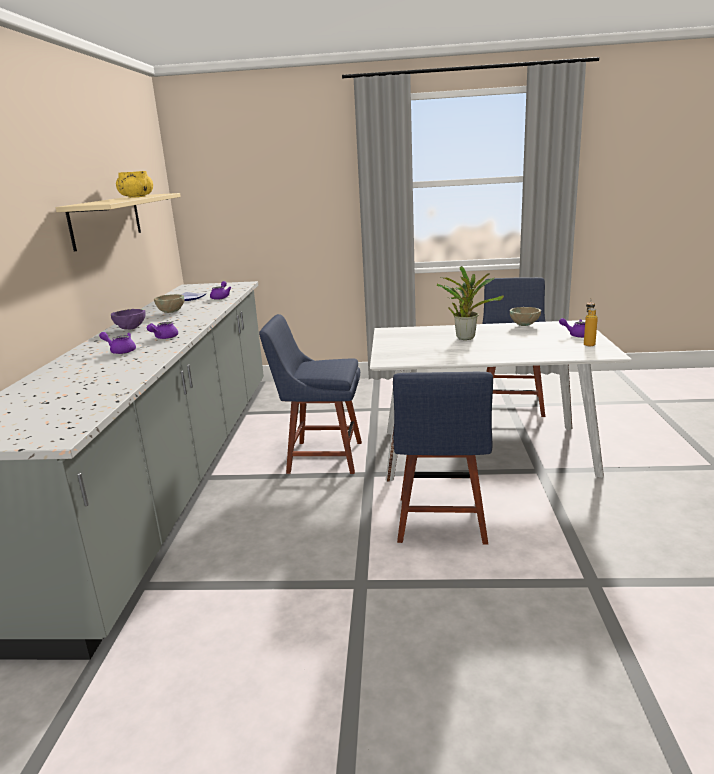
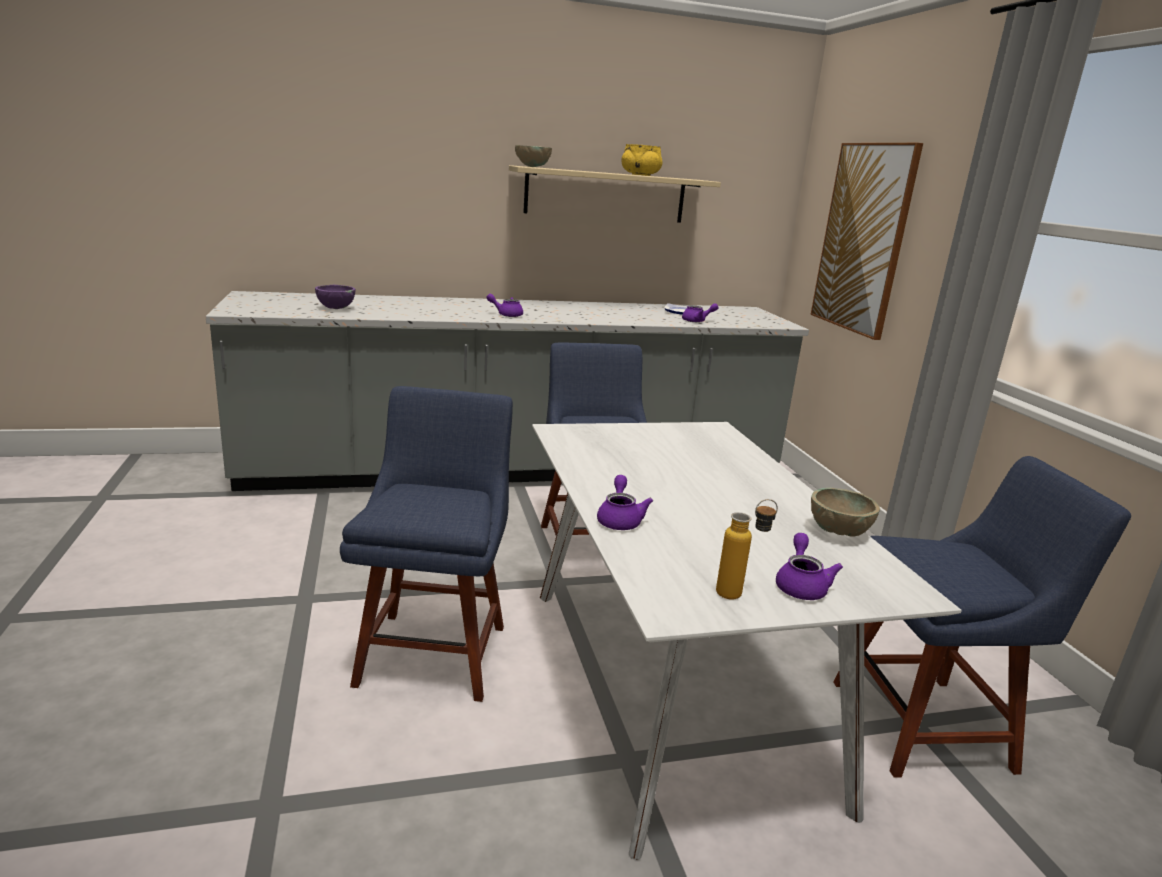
camera: 70 degrees right, 0 degrees up
(120, 351) = (459, 308): purple teapot -> purple teapot (620, 519)
(131, 329) = (540, 305): purple bowl -> purple bowl (335, 308)
(171, 312) = (613, 311): beige bowl -> beige bowl (532, 167)
(264, 214) = (863, 238): none -> picture
(441, 523) = (434, 649): blue chair -> blue chair turned 105 degrees clockwise
(465, 337) = (712, 479): potted plant -> none

